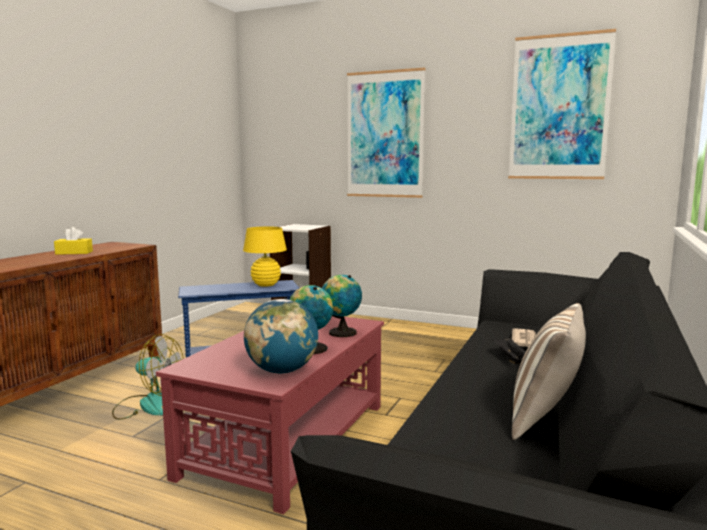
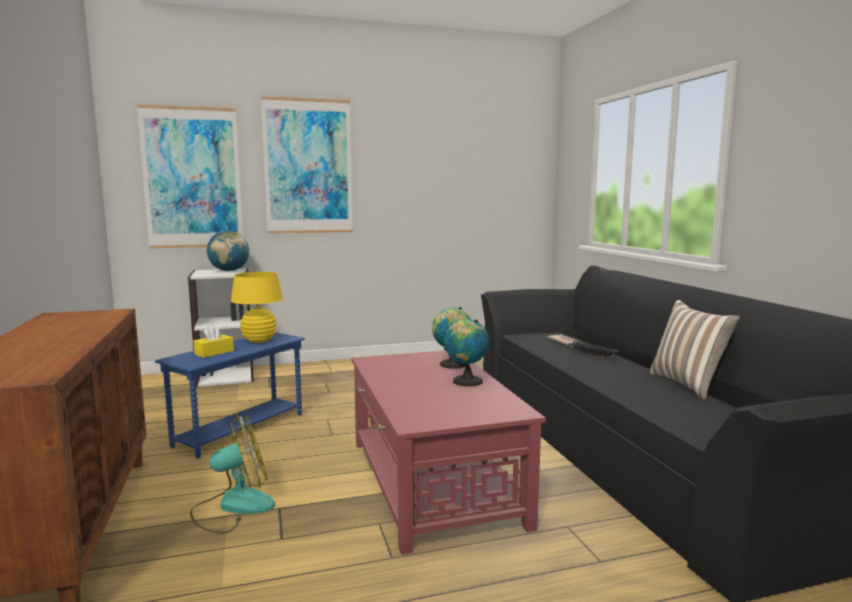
camera: 40 degrees left, 0 degrees up
(74, 253) = (59, 331): yellow tissue box -> yellow tissue box (214, 352)
(282, 371) = (495, 402): globe -> globe (229, 271)
(559, 108) = (471, 149): picture -> picture (192, 178)

